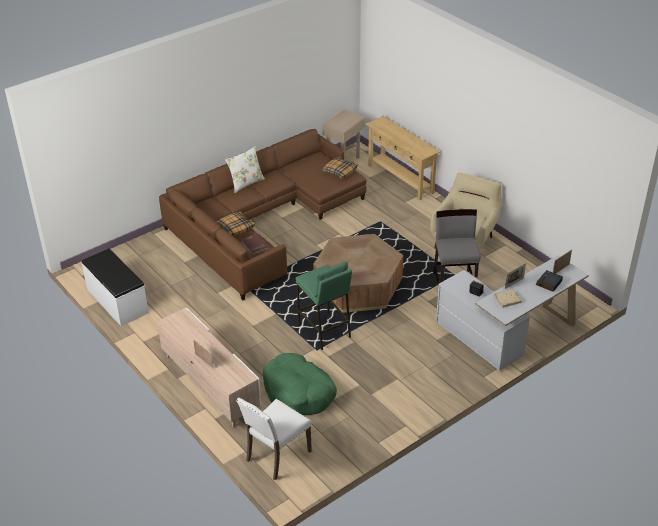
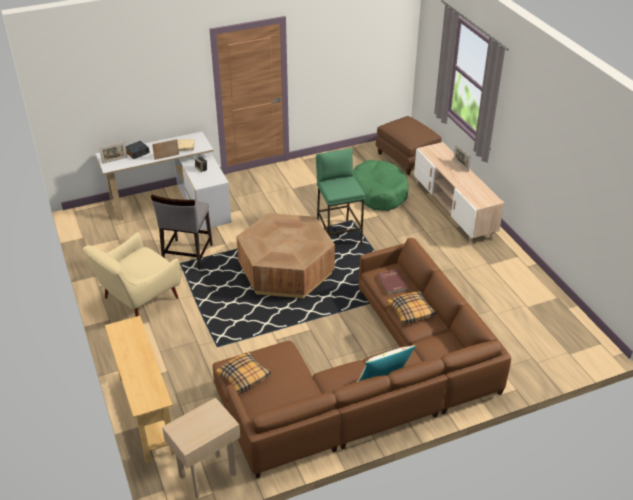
camera: 165 degrees left, 0 degrees up
(117, 301) = (551, 303): white bench -> none
(276, 456) = (407, 158): white chair -> brown ottoman

